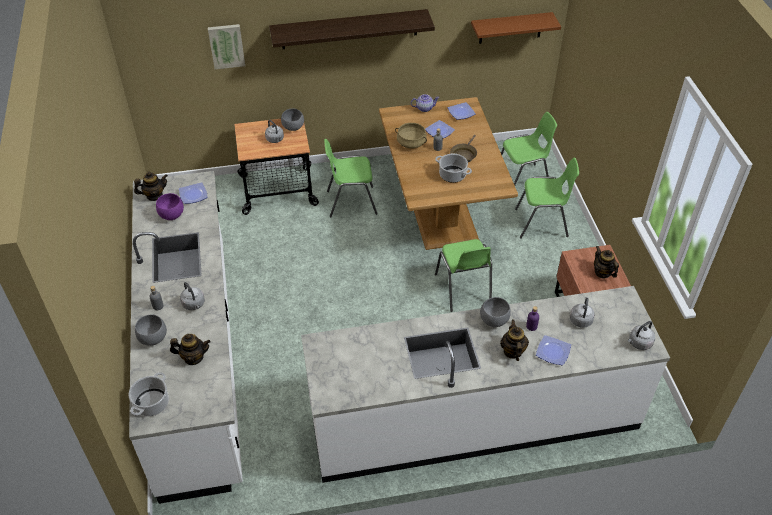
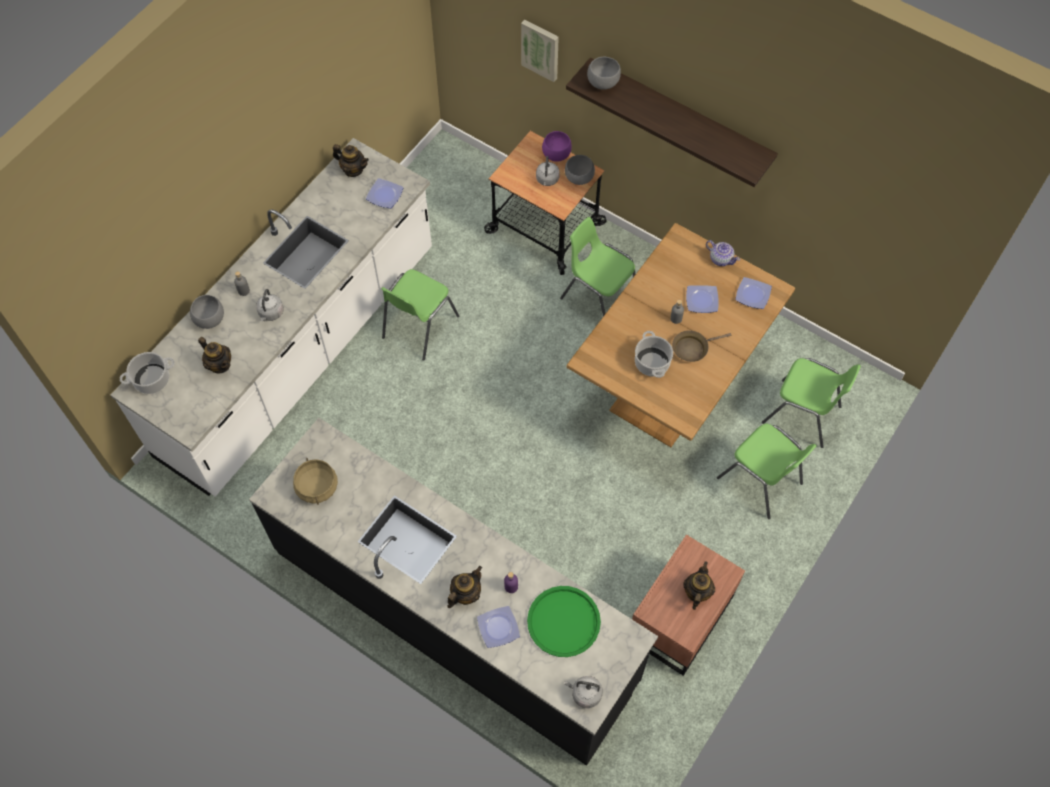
camera: 45 degrees right, 15 degrees up
(171, 216) = (344, 203): purple bowl -> purple bowl (555, 155)
(411, 143) = (656, 291): beige cooking pot -> beige cooking pot (316, 487)
(463, 289) = (594, 483): green chair -> green chair (419, 327)
(473, 418) = (455, 615): white counter -> black counter
(493, 320) = (486, 549): grey bowl -> grey bowl (603, 82)
(510, 28) = (880, 238): brown shelf -> none
(581, 319) = (563, 621): grey kettle -> green tray

